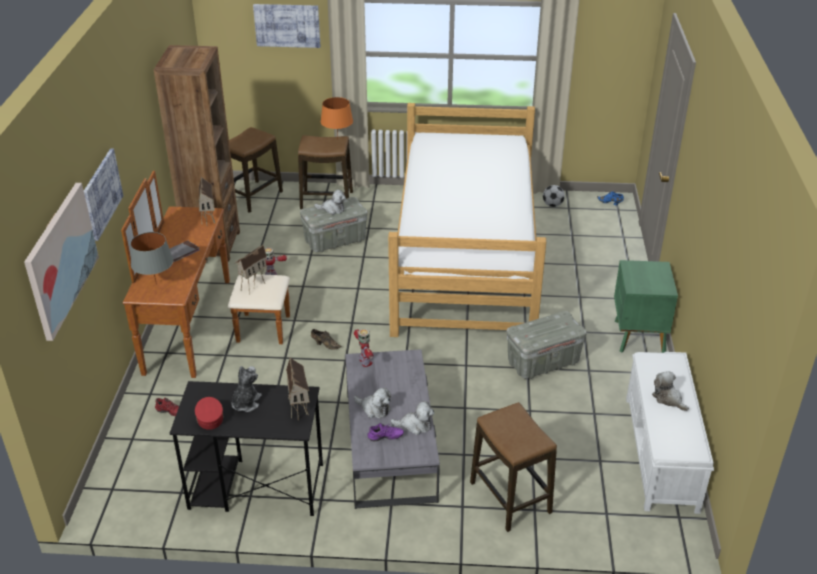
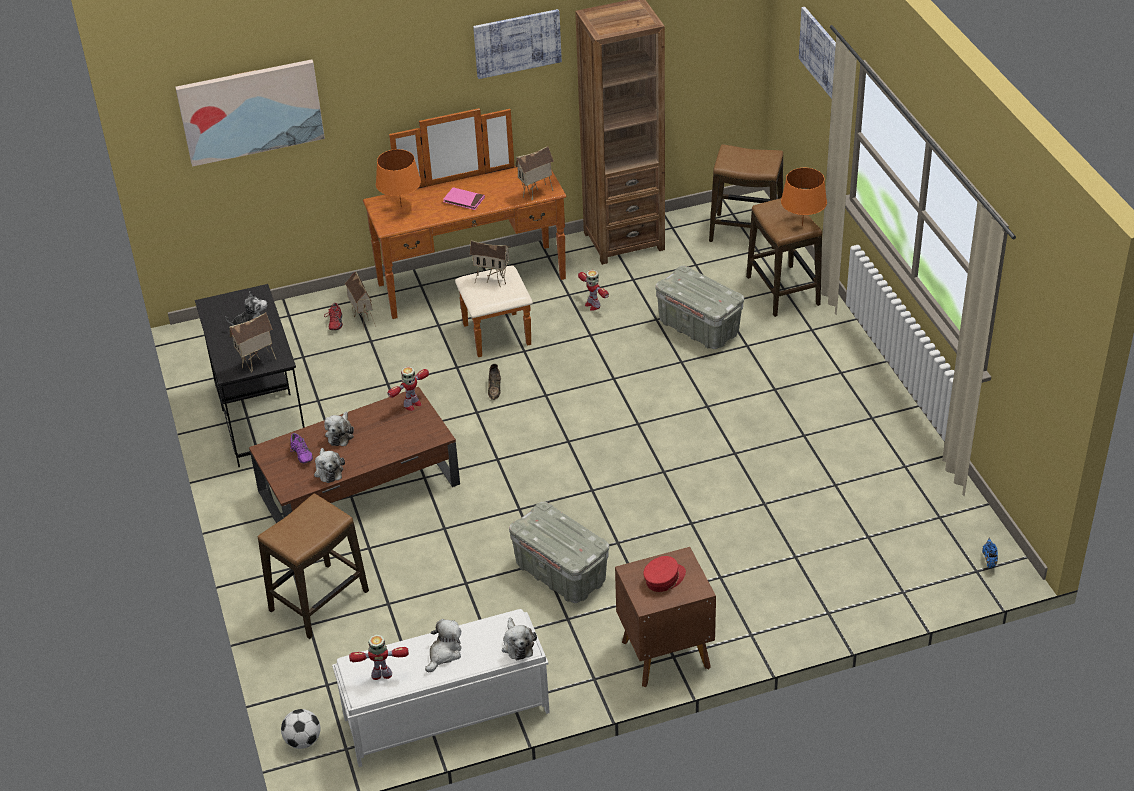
camera: 70 degrees right, 5 degrees up
(102, 193) = (373, 88): picture -> picture (517, 43)
(156, 284) = (401, 207): grey table lamp -> orange table lamp
(180, 395) = (362, 320): none -> toy house
(181, 252) = (464, 200): grey book -> pink book
(209, 417) = (223, 314): red cap -> red cap (664, 579)
(332, 209) = (700, 288): plush toy -> plush toy (517, 645)
(390, 443) = (360, 487): grey coffee table -> brown coffee table
(466, 260) = (734, 450): bed -> none
(552, 205) = (934, 499): football -> football (303, 741)
(638, 337) = (664, 653): green nightstand -> brown nightstand
(680, 436) = (382, 674): none -> toy robot

